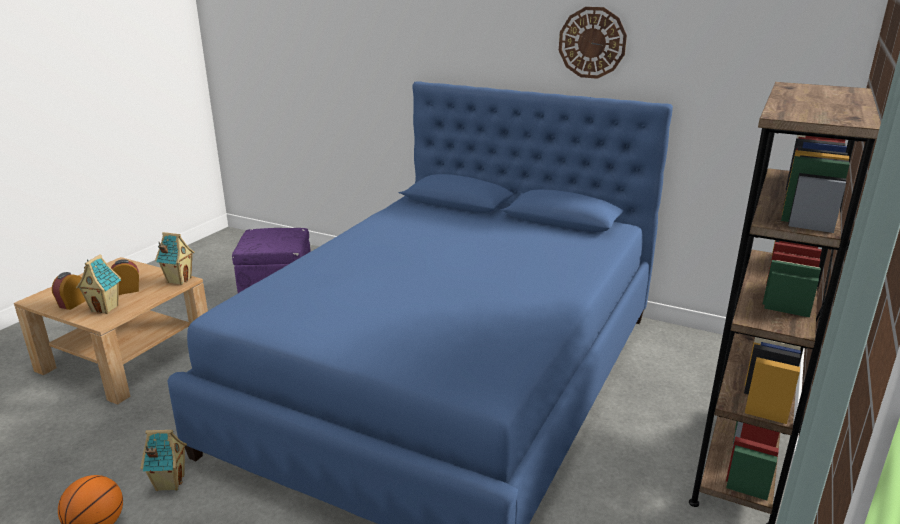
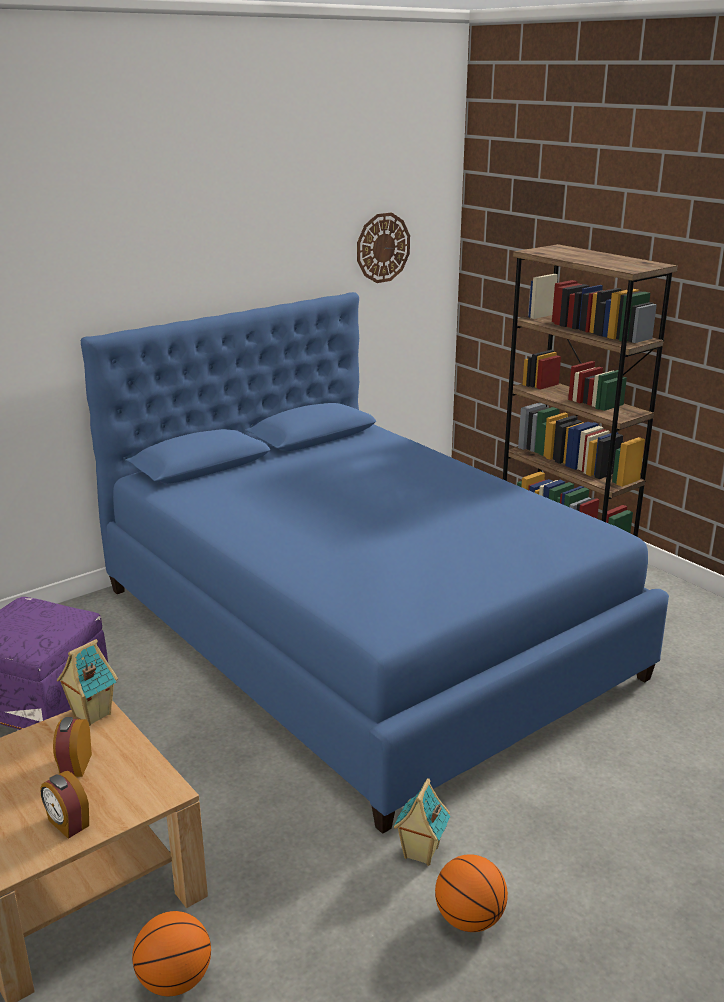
camera: 65 degrees left, 0 degrees up
(47, 415) = (175, 980): none -> basketball
(105, 308) = (122, 788): toy house -> none
(592, 42) = (269, 247): wall clock -> wall clock (383, 247)

